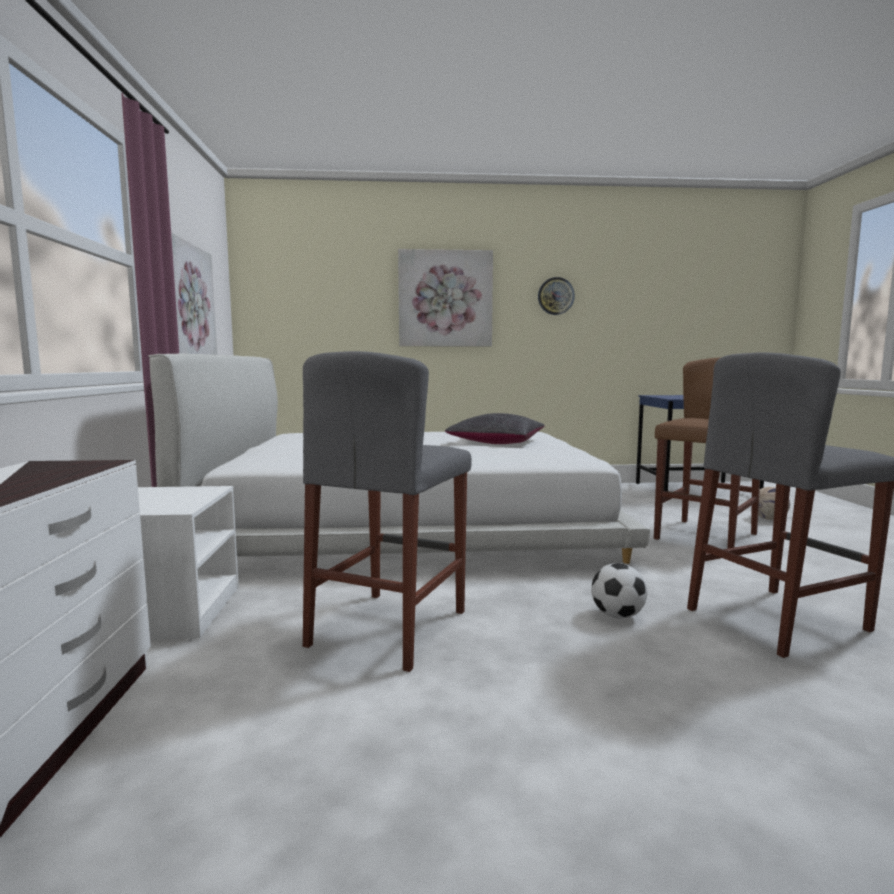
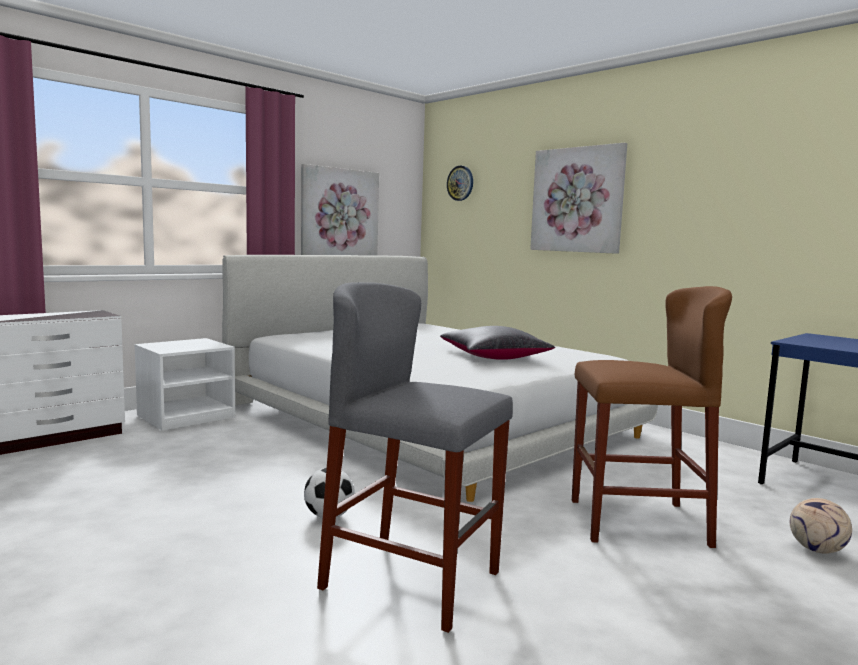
camera: 50 degrees right, 0 degrees up
(389, 627) = (222, 461): grey stool -> none
(555, 296) = (698, 192): wall clock -> wall clock (460, 183)

